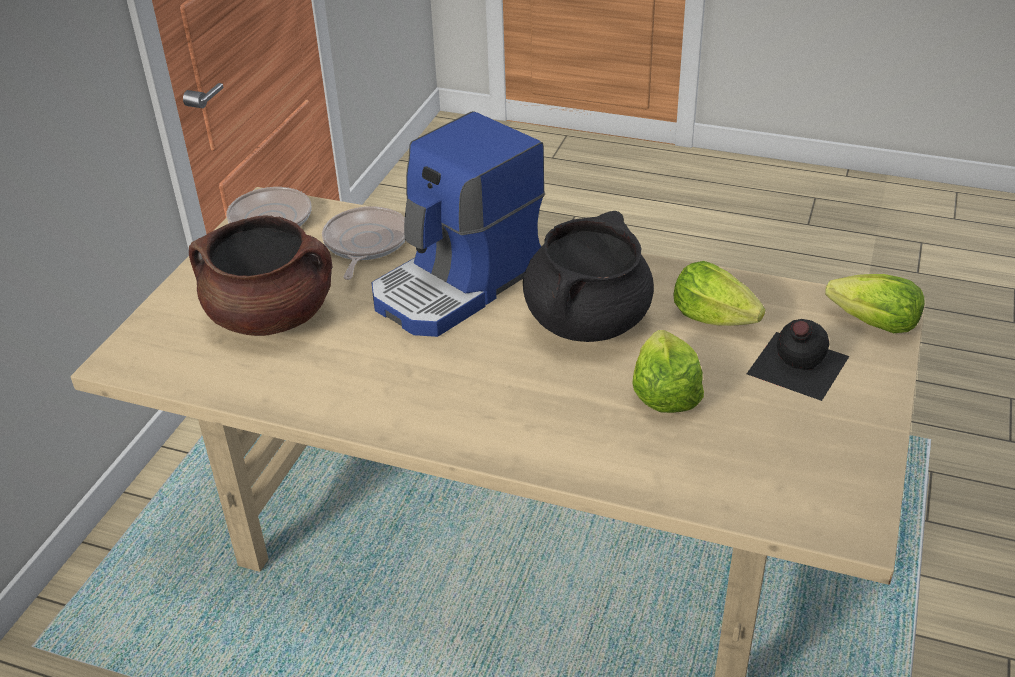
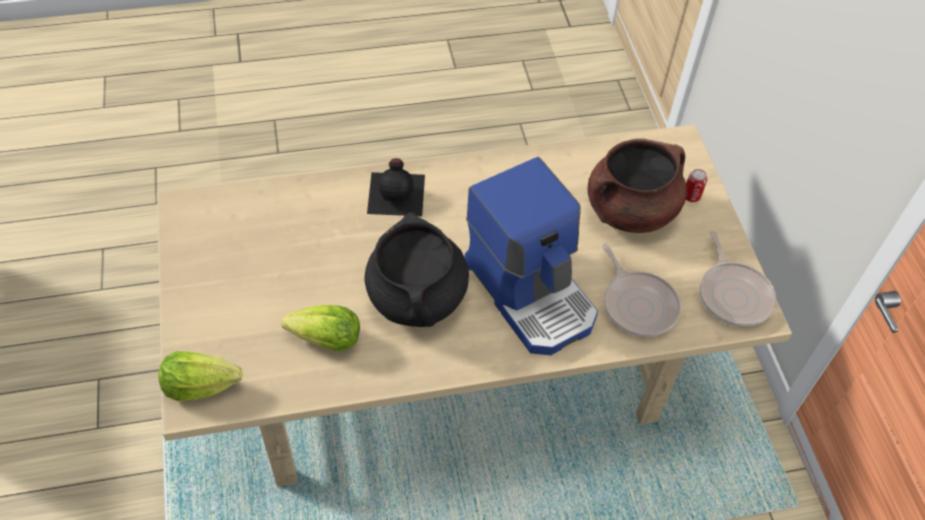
camera: 145 degrees right, 15 degrees up
(189, 306) = (691, 196): none -> can
(459, 285) = (532, 292): coffee machine -> coffee machine turned 135 degrees clockwise
(664, 393) = (331, 256): lettuce -> none
(796, 365) = (250, 317): black bottle -> black bottle (397, 193)

